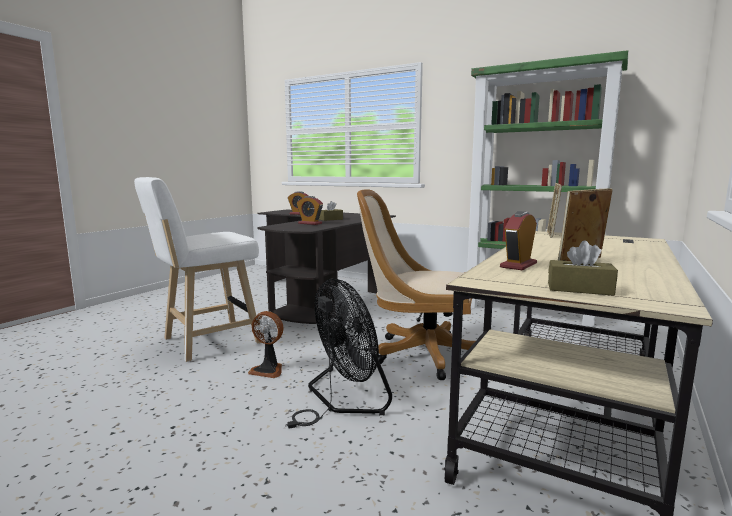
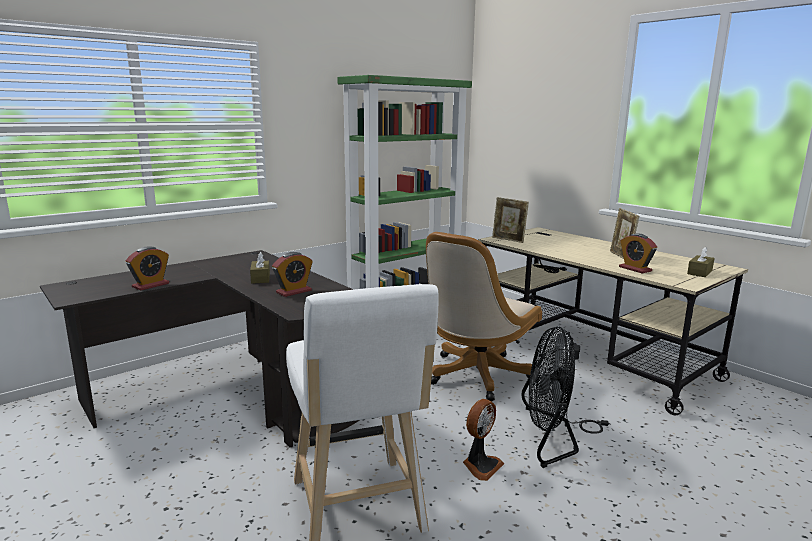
camera: 70 degrees left, 5 degrees up
(336, 397) = (555, 434): black fan -> black fan turned 75 degrees counterclockwise

